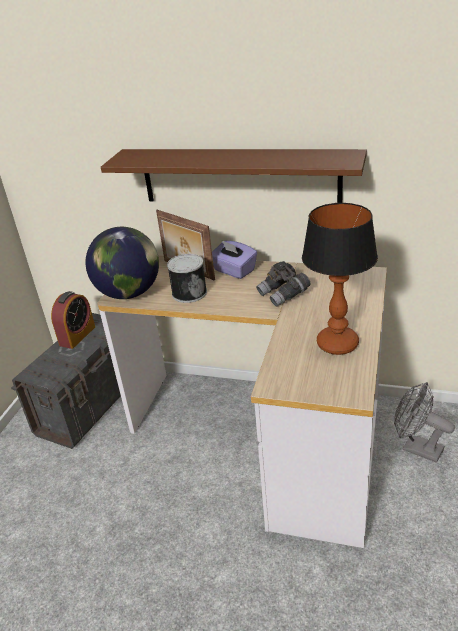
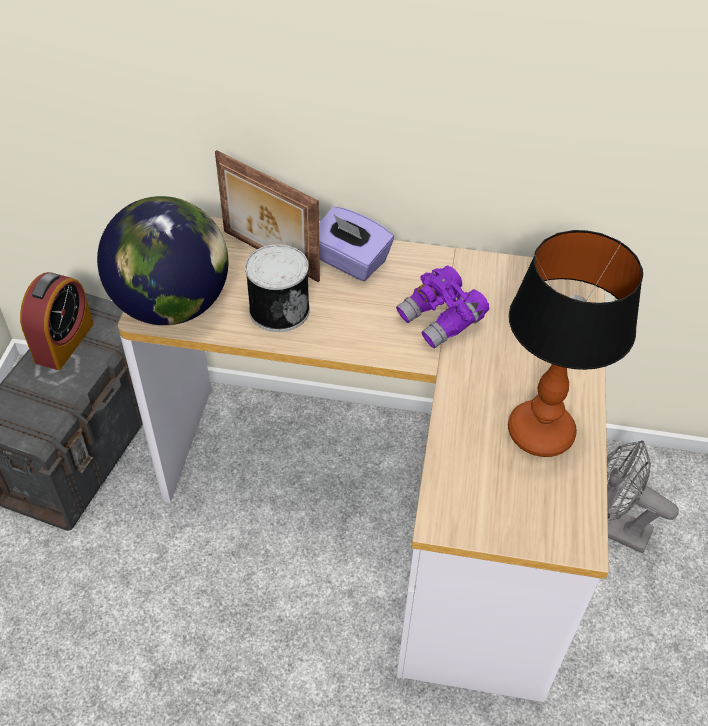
camera: 10 degrees left, 15 degrees up
(239, 176) = (370, 103): brown shelf -> none
(284, 294) = (441, 320): grey binoculars -> purple binoculars

